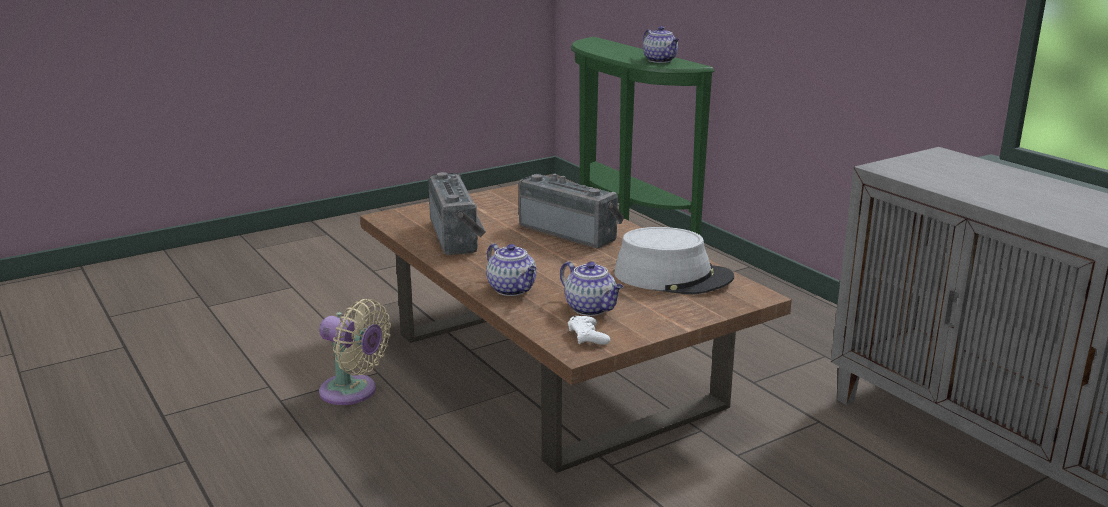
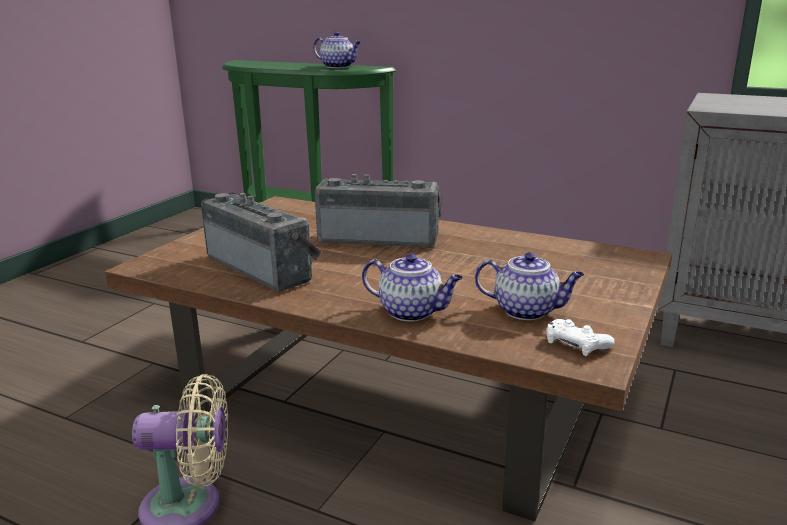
camera: 30 degrees left, 0 degrees up
(673, 277) = (544, 258): grey hat -> none

